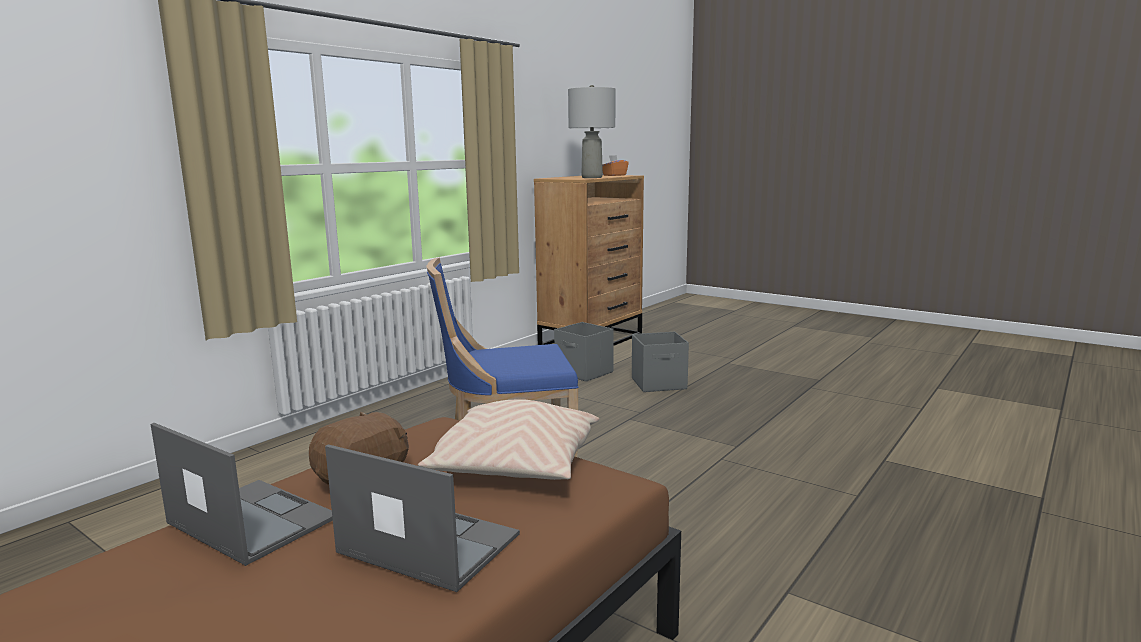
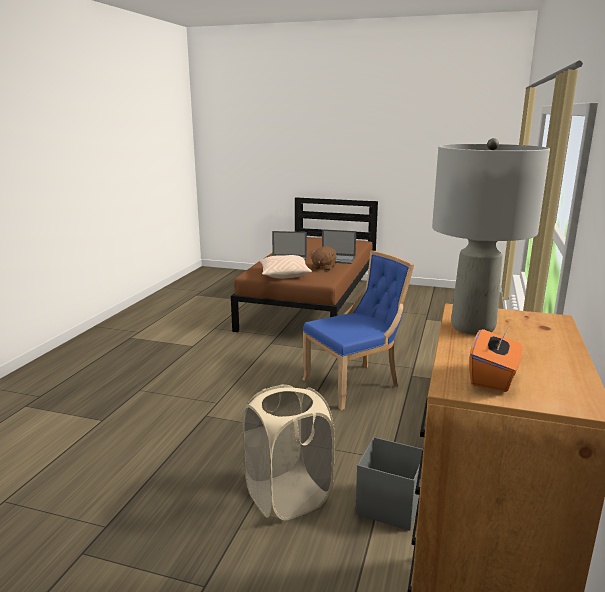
camera: 160 degrees right, 5 degrees up
(659, 384) = (288, 496): grey storage box -> beige laundry basket

